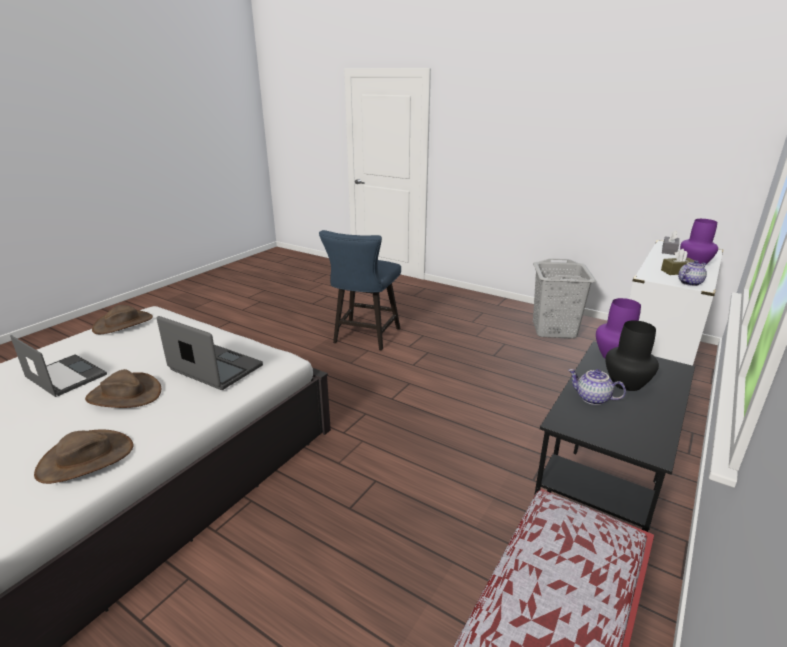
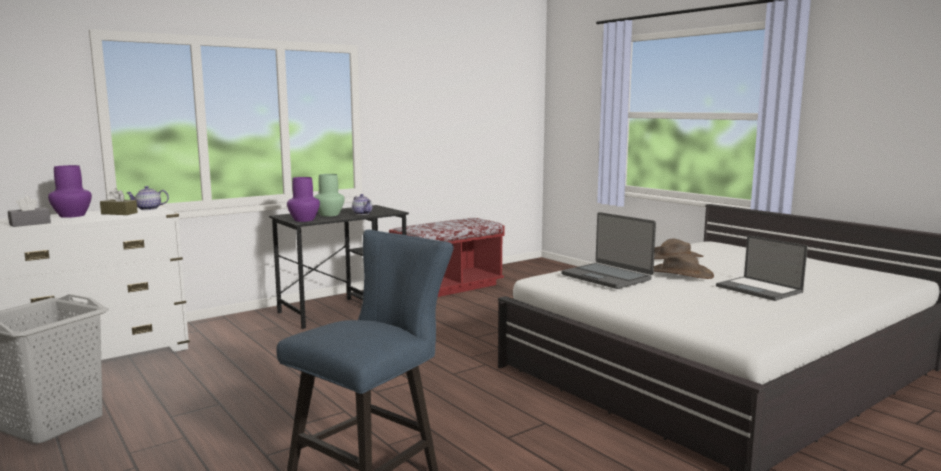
camera: 160 degrees left, 15 degrees down
(123, 323) = (767, 327): brown hat -> none
(625, 383) = (329, 215): black vase -> green vase

